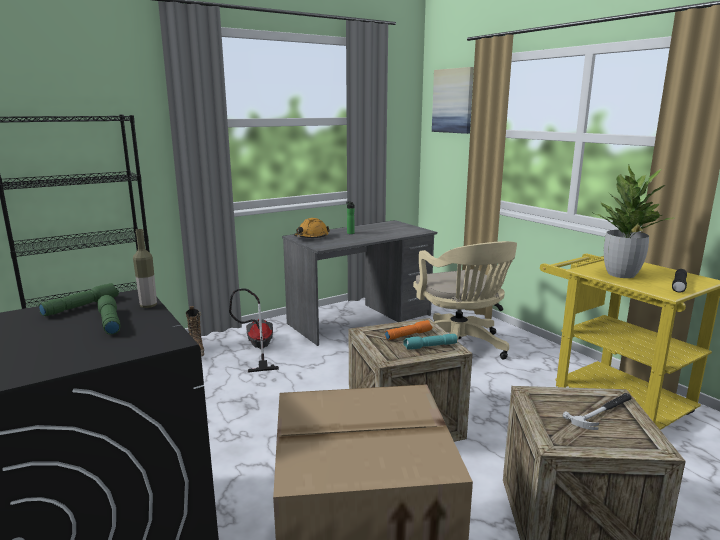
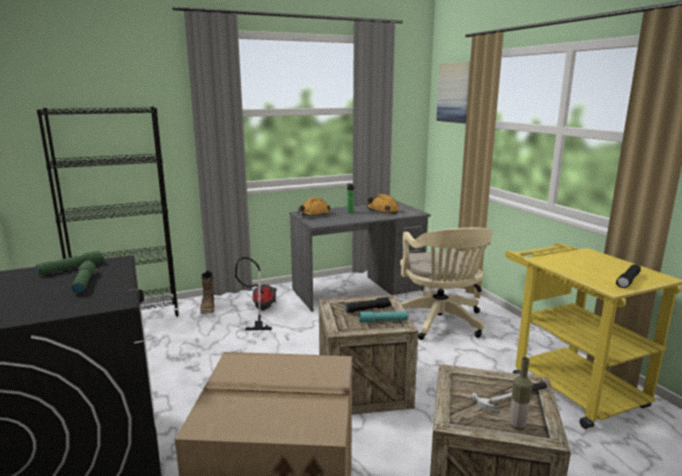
camera: 10 degrees right, 0 degrees up
(148, 306) = (122, 271): bottle -> bottle (517, 425)
(384, 230) = (382, 211): none -> orange hard hat
(408, 335) = (368, 309): orange flashlight -> black flashlight
(621, 274) = (576, 266): potted plant -> none

